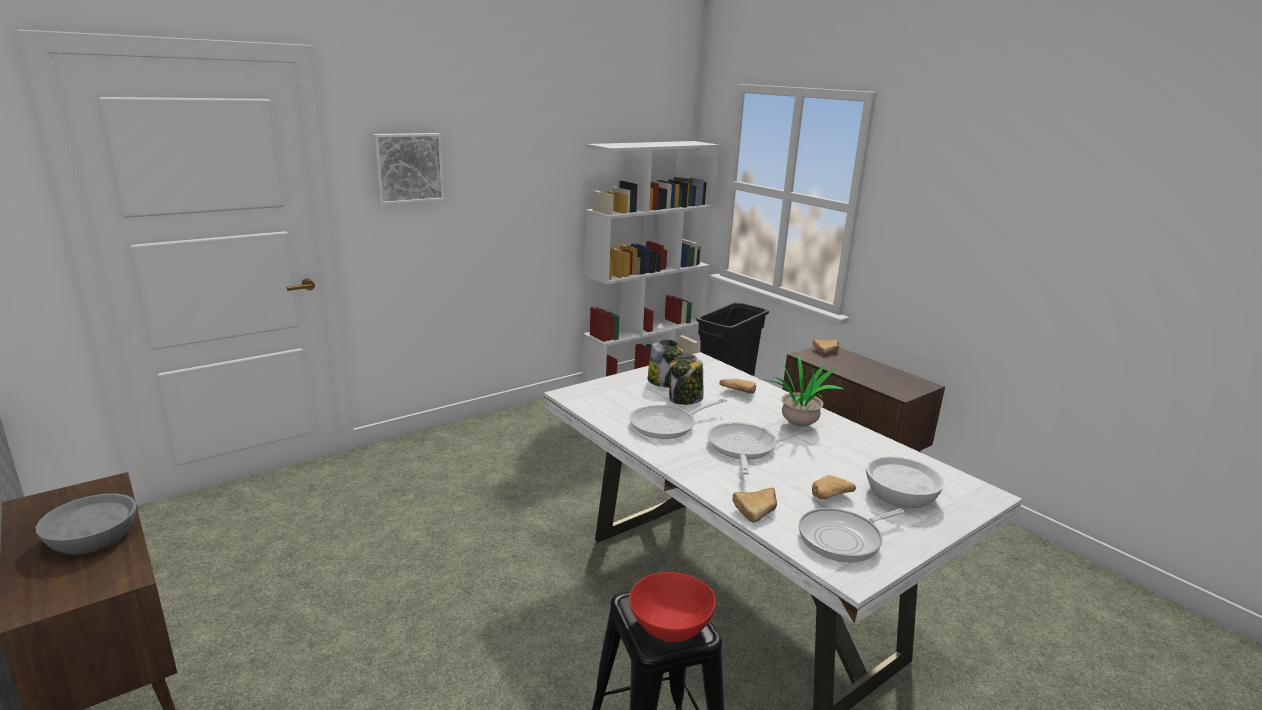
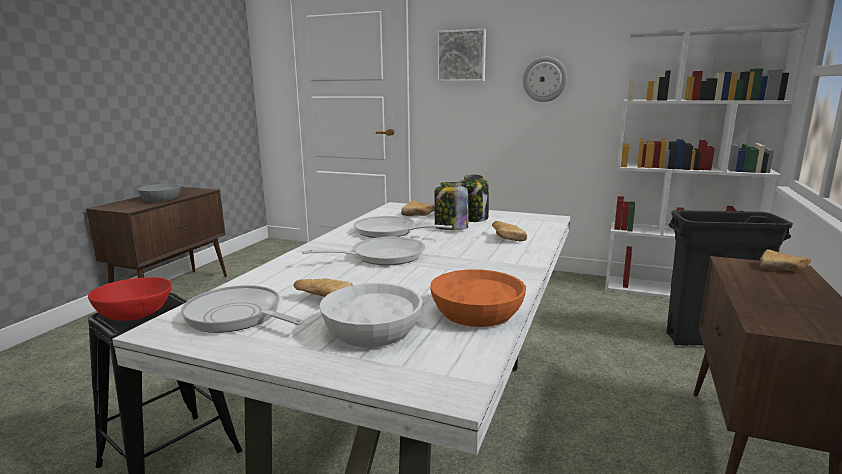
camera: 60 degrees right, 5 degrees down
(509, 192) = (544, 79): none -> wall clock
(758, 510) = (267, 278): bread -> bread (420, 215)
(797, 424) = (478, 266): potted plant -> none
(889, 455) = (476, 313): none -> orange bowl

